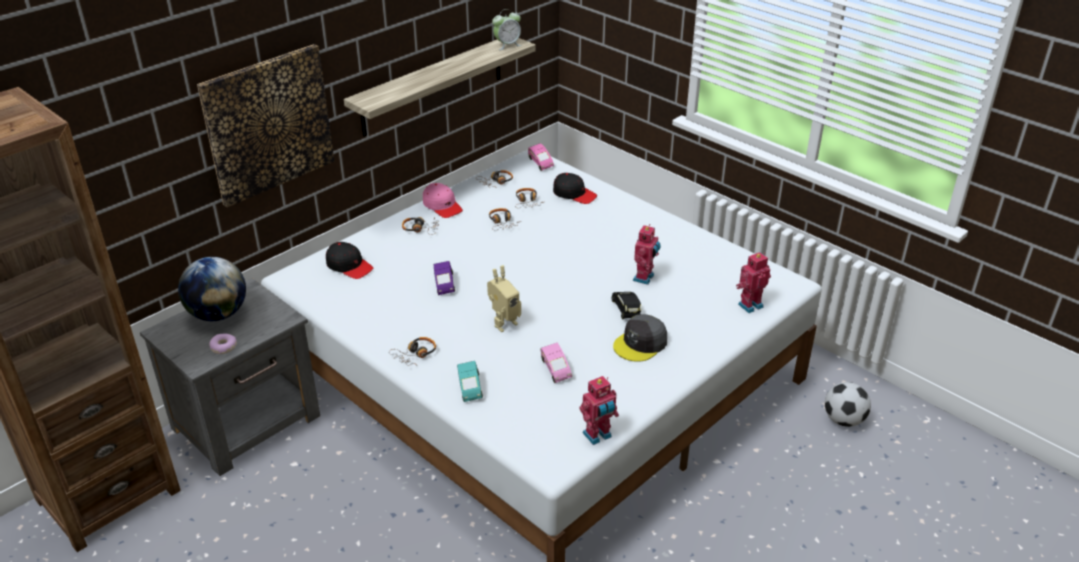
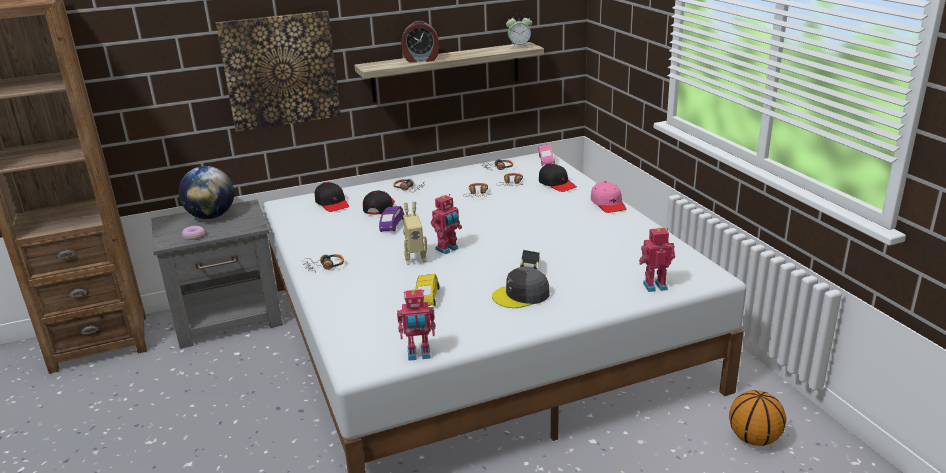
camera: 25 degrees right, 10 degrees down
(409, 262) = (379, 207): none -> black cap
(417, 81) = (421, 60): none -> alarm clock
(442, 206) = (440, 177): pink cap -> pink cap (608, 204)
(469, 388) = (343, 297): turquoise toy car -> none
(555, 370) = (427, 299): pink toy car -> yellow toy car
(645, 278) = (568, 249): toy robot -> toy robot (448, 249)
(843, 420) = (754, 438): football -> basketball

